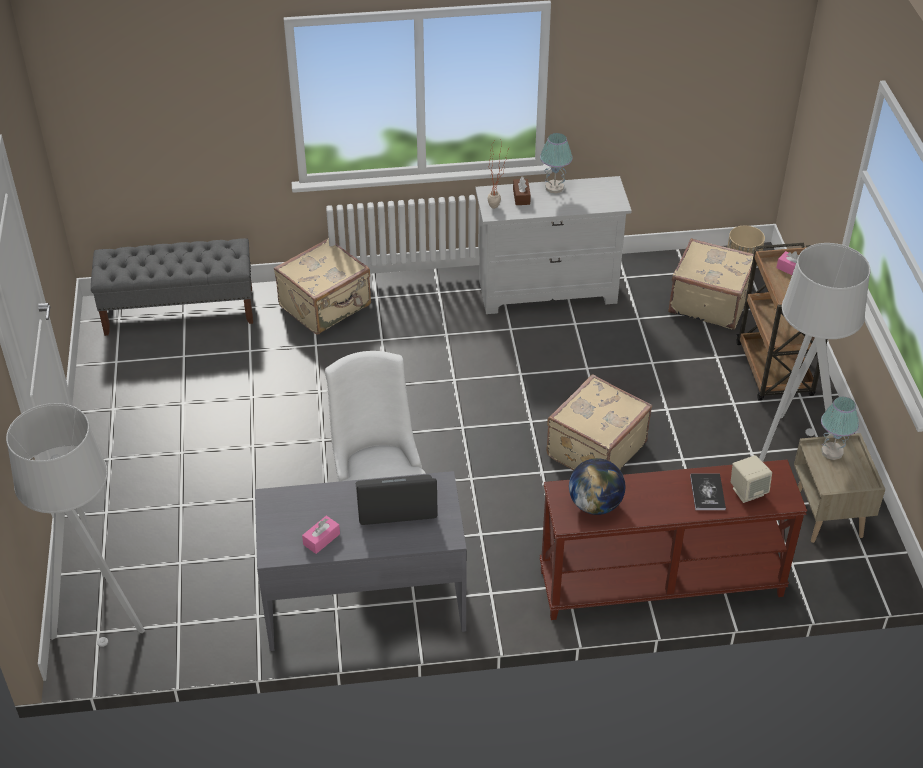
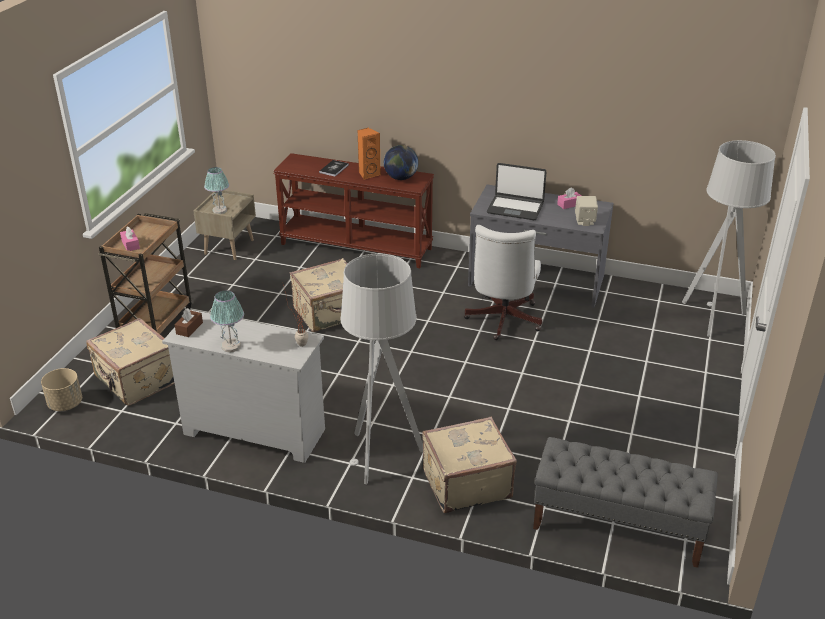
camera: 155 degrees left, 10 degrees down
(521, 196) = (268, 347): brown tissue box -> brown tissue box (189, 328)
(648, 498) = (368, 174): none -> orange speaker
(748, 491) = (311, 164): beige speaker -> beige speaker (584, 221)
(791, 448) = (205, 280): grey floor lamp -> grey floor lamp (381, 455)

